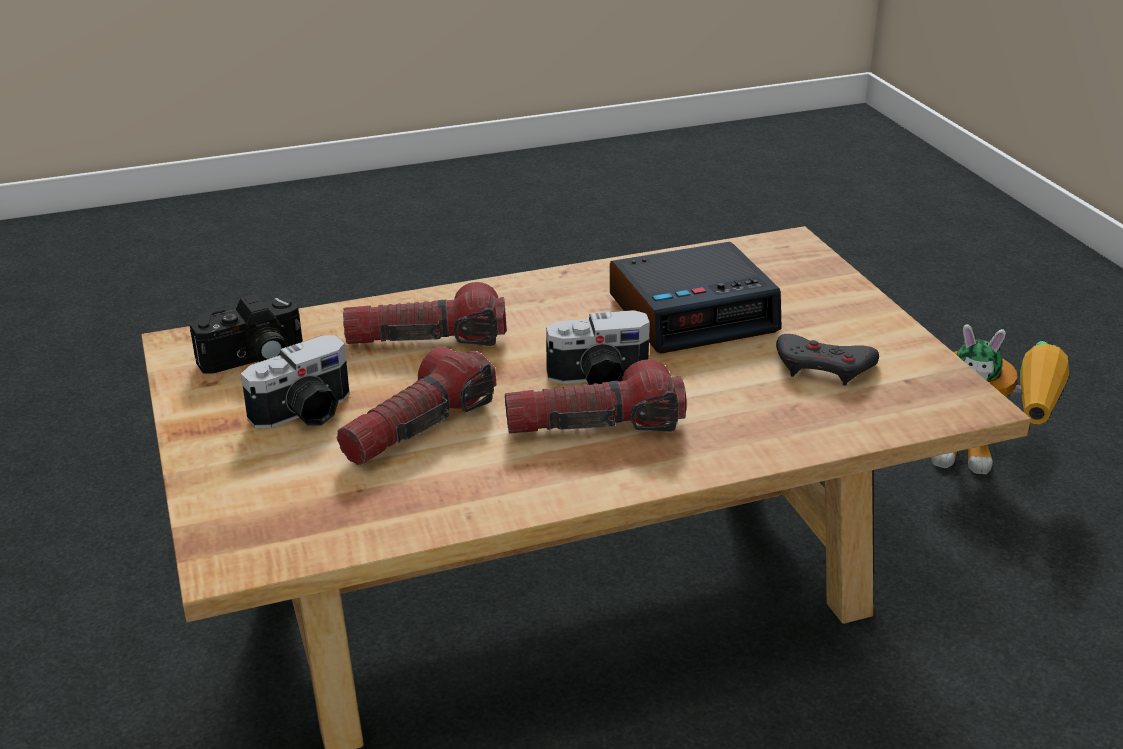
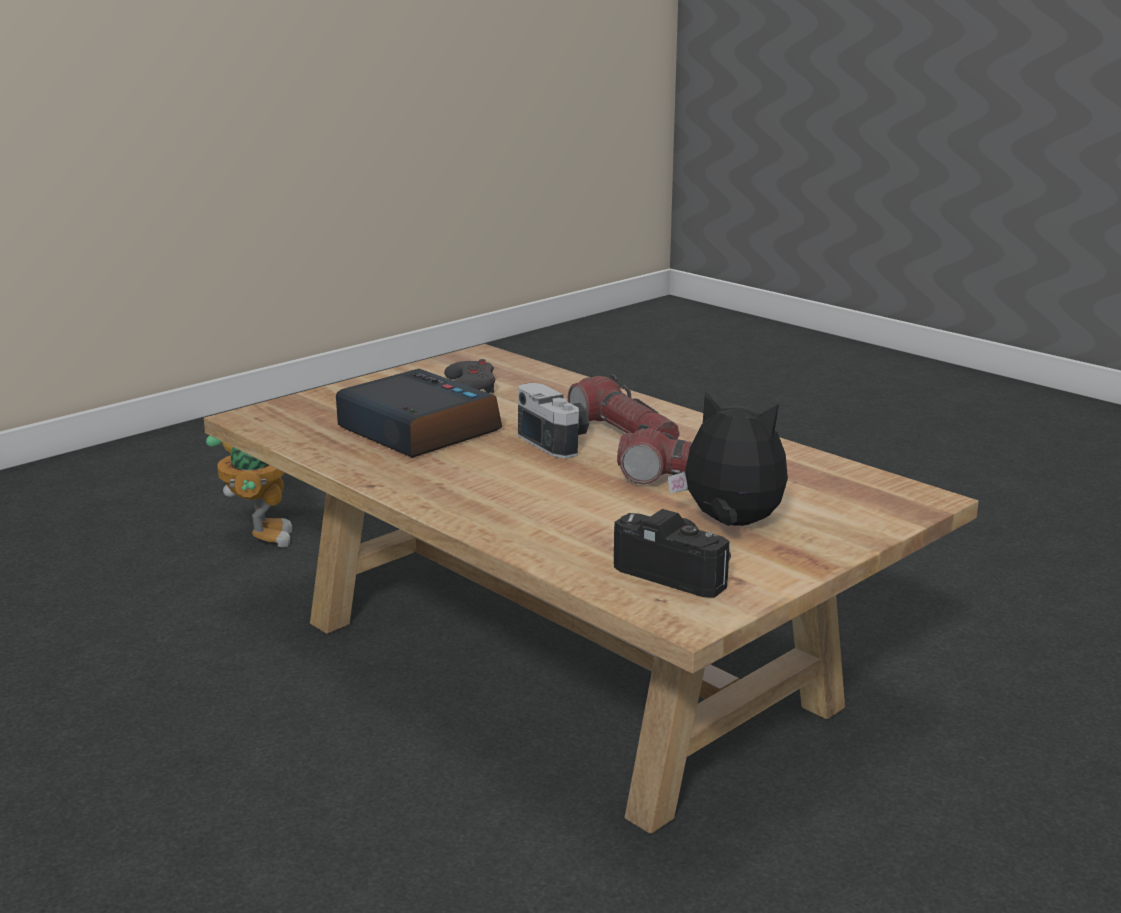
camera: 115 degrees left, 10 degrees down
(306, 413) = (730, 524): camera -> plush toy
(427, 340) = (559, 510): flashlight -> none

